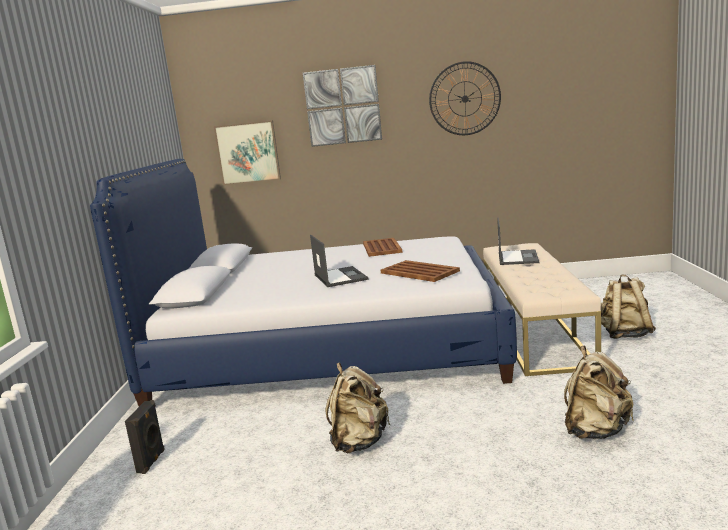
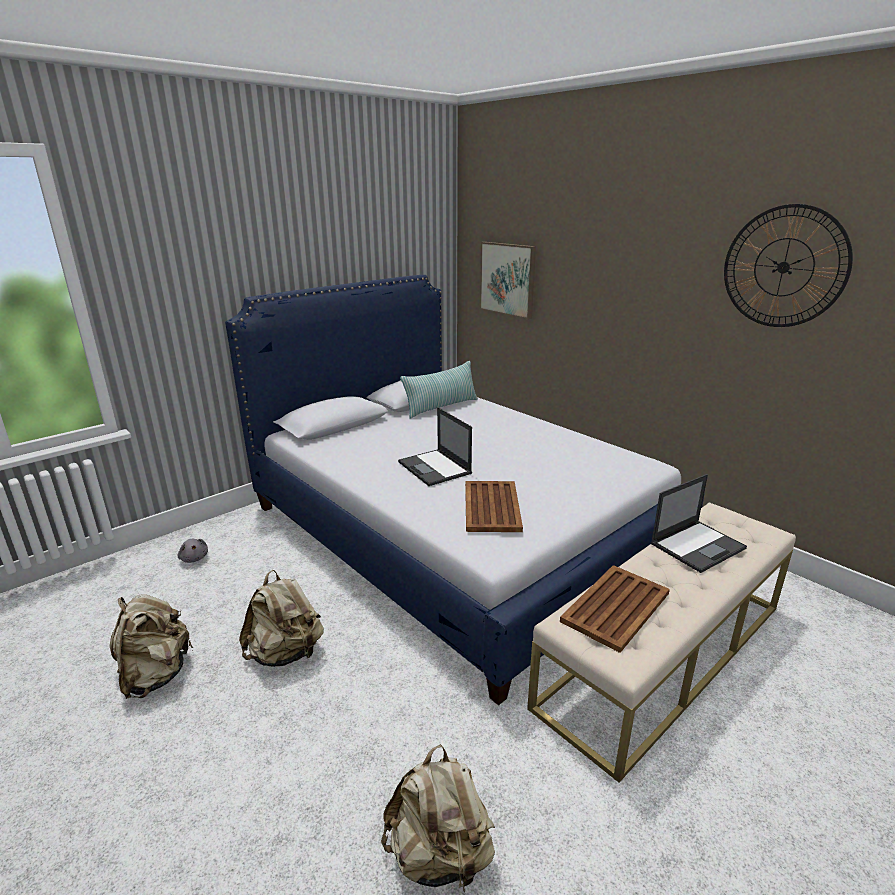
camera: 45 degrees right, 10 degrees up
(152, 461) = (194, 558): black speaker -> grey plush toy
(253, 262) = (441, 407): none -> pillow
(340, 277) = (435, 468): laptop -> laptop turned 120 degrees clockwise
(343, 106) = (611, 244): picture -> none
(382, 248) = (562, 446): brown tray -> brown tray (616, 607)
(624, 334) = (766, 760): beige backpack -> beige backpack (156, 674)

